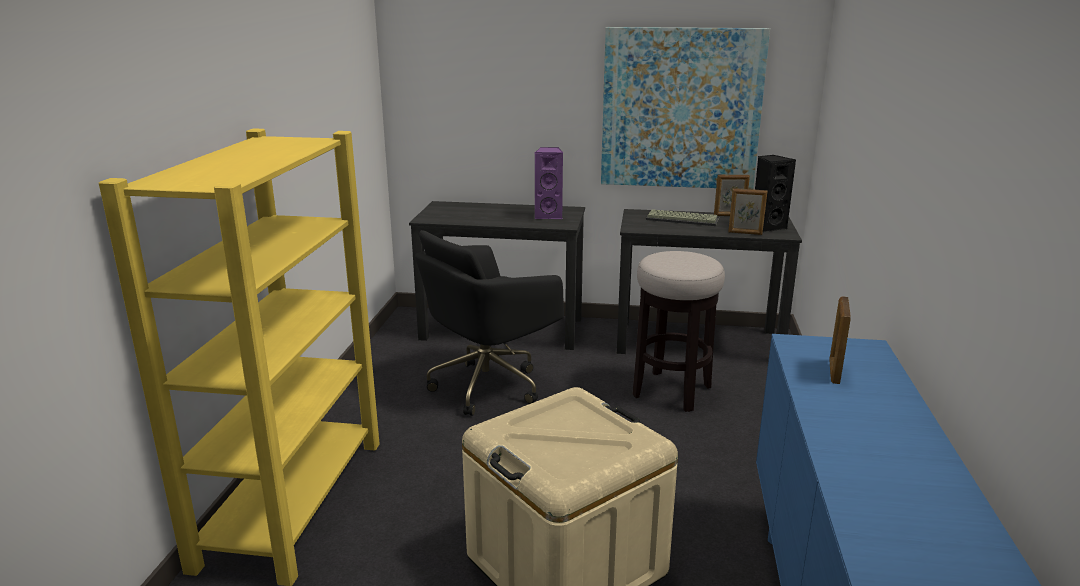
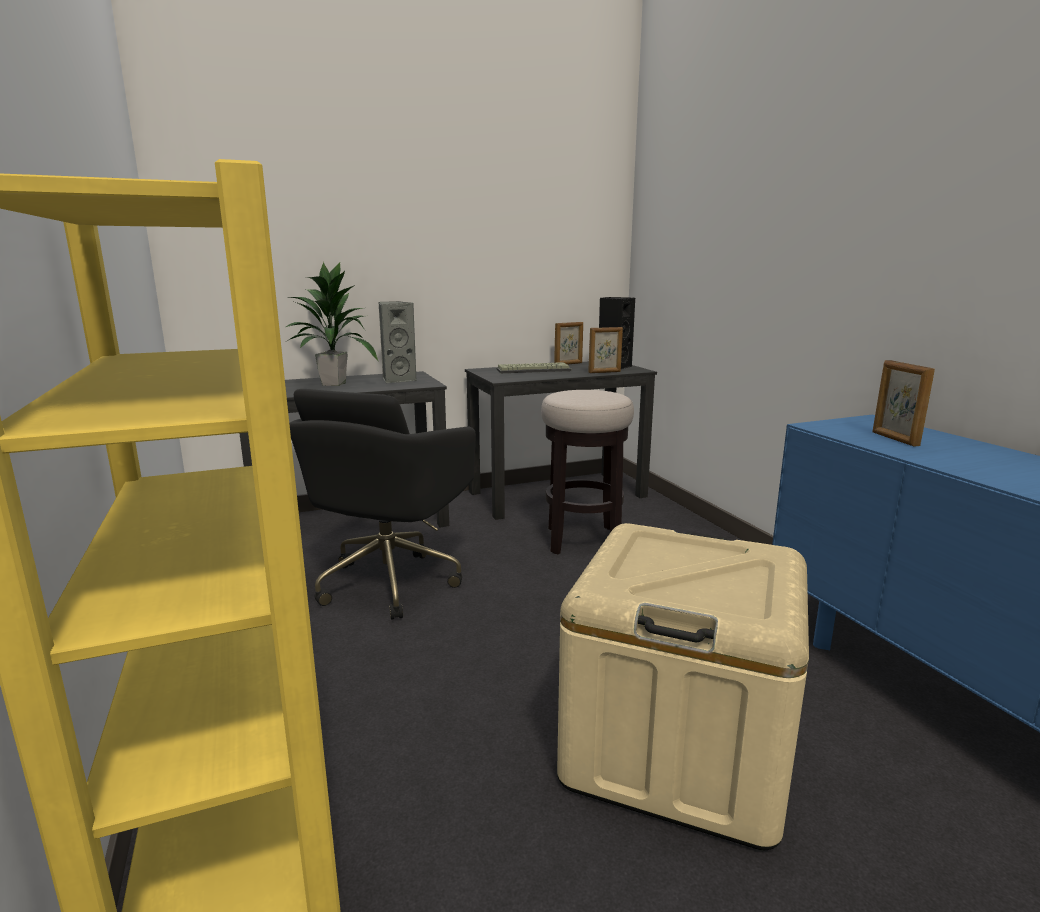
camera: 30 degrees left, 5 degrees down
(494, 214) = (333, 384): none -> potted plant
(549, 215) = (397, 380): purple speaker -> grey speaker
(681, 109) = (512, 259): picture -> none

